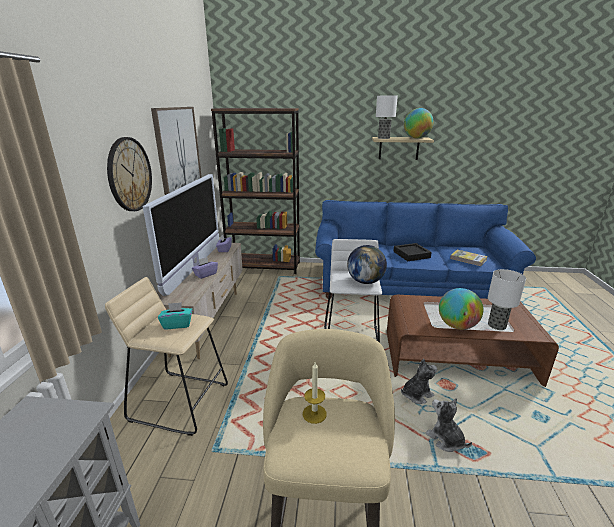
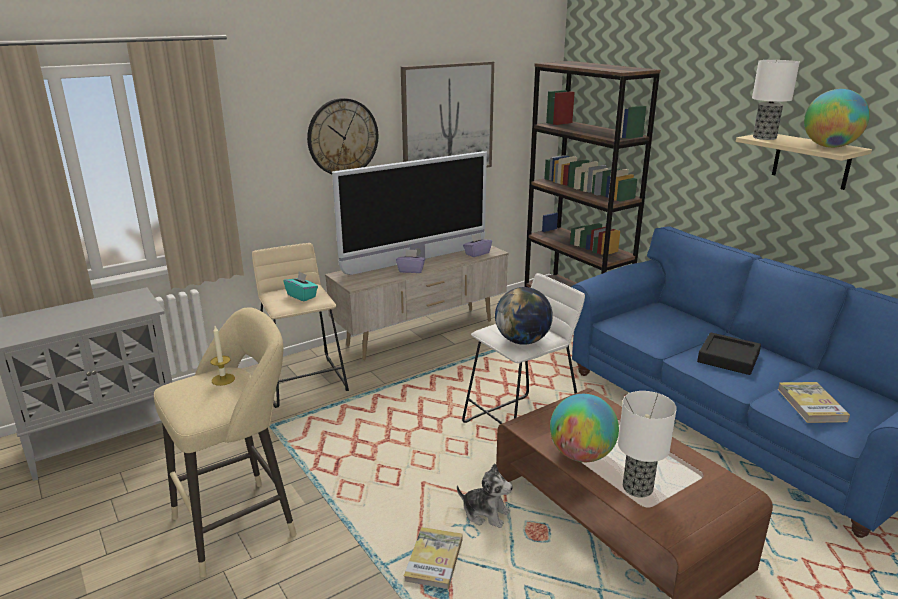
camera: 50 degrees right, 0 degrees up
(445, 439) = (434, 561): plush toy -> book

